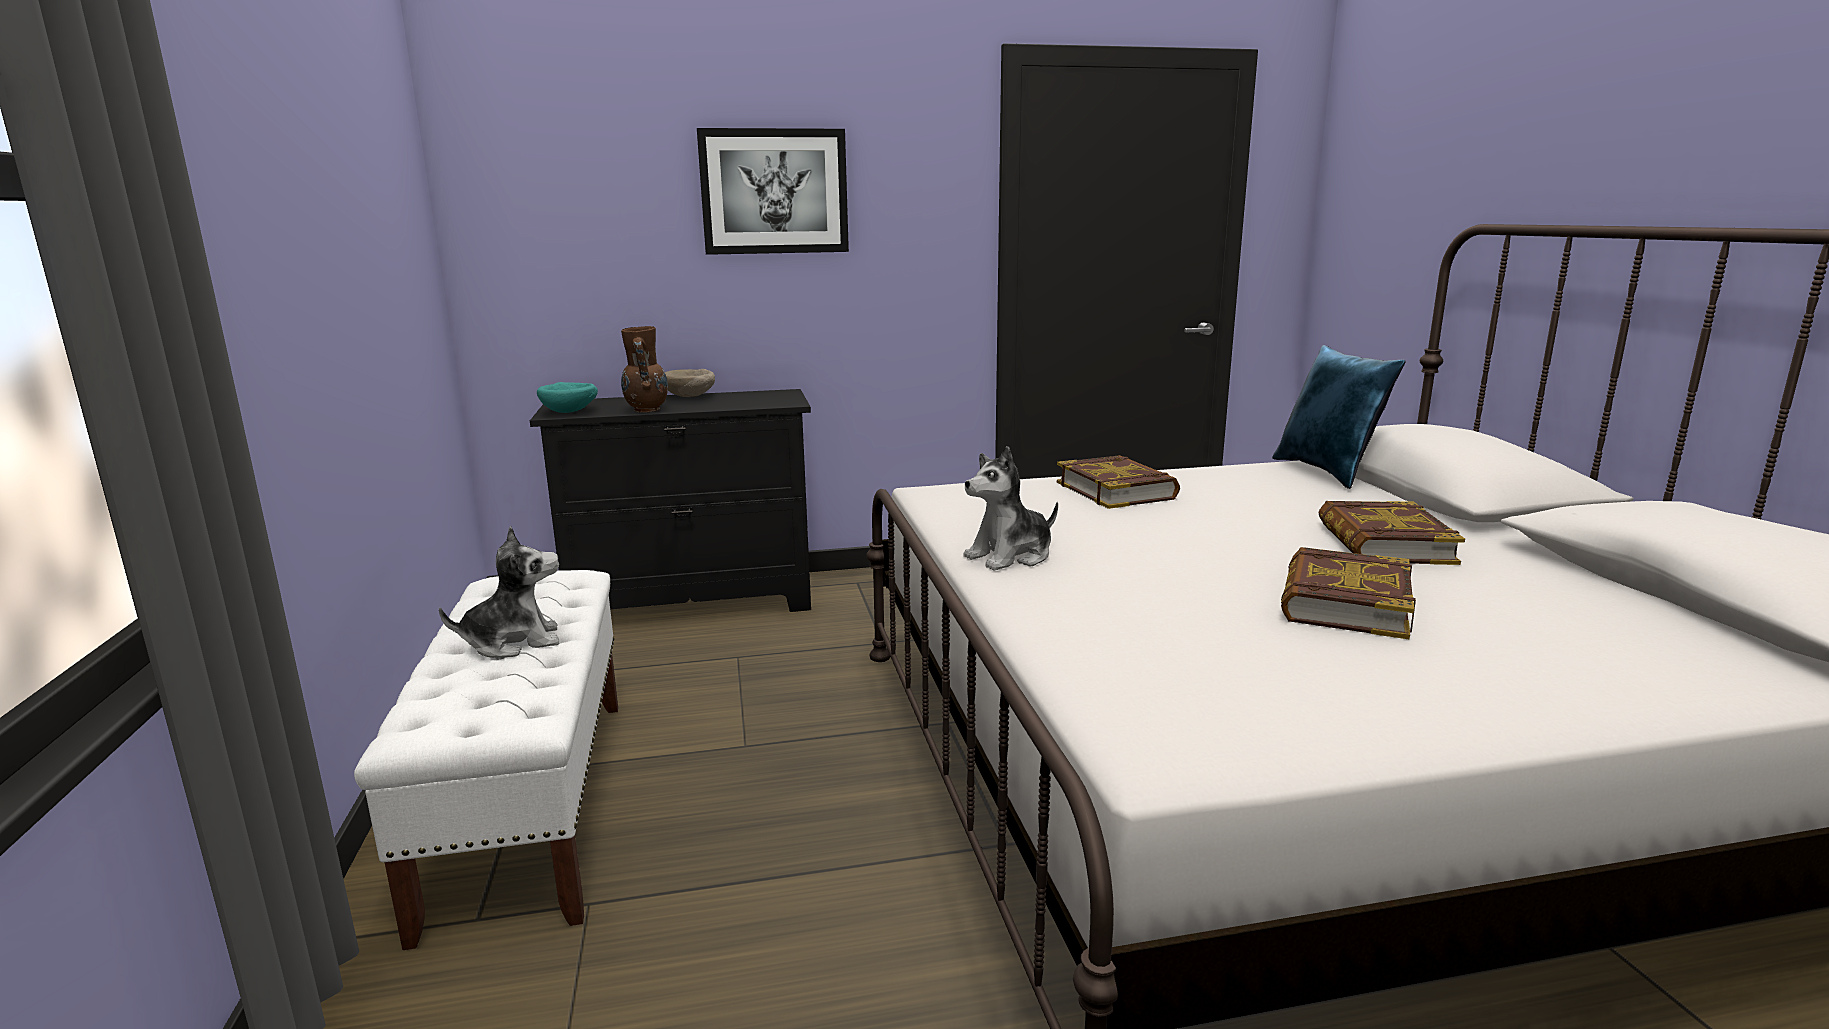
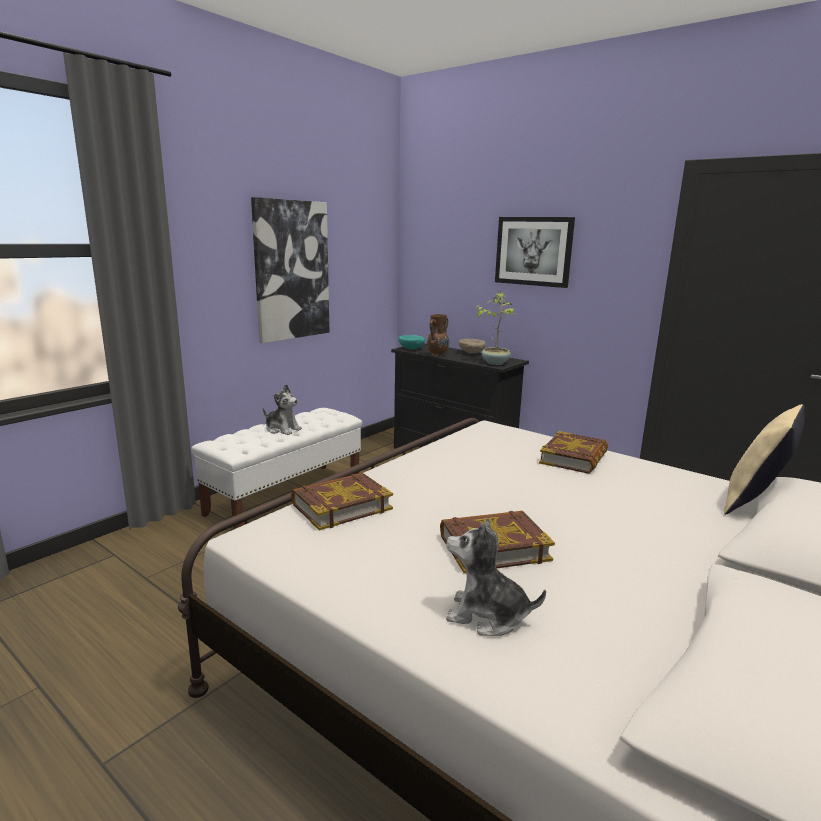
camera: 50 degrees right, 0 degrees up
(330, 252) = (291, 270): none -> picture
(770, 400) = (495, 362): none -> potted plant
(1011, 556) = (429, 461): plush toy -> plush toy (487, 615)
(1328, 472) = (755, 503): blue pillow -> beige pillow
(1383, 543) = (628, 543): book -> book (341, 506)

